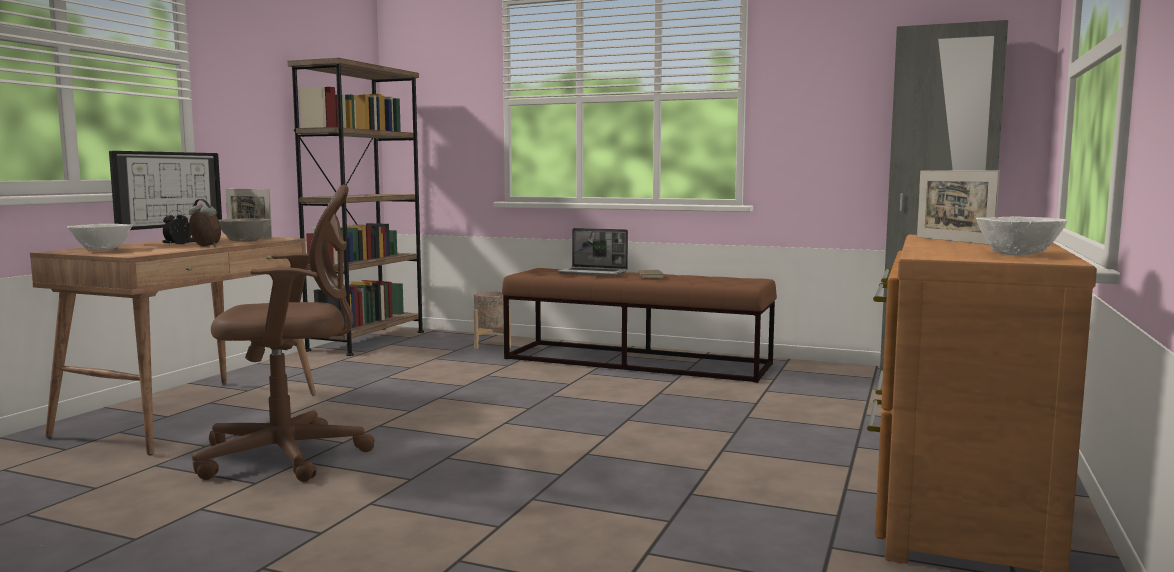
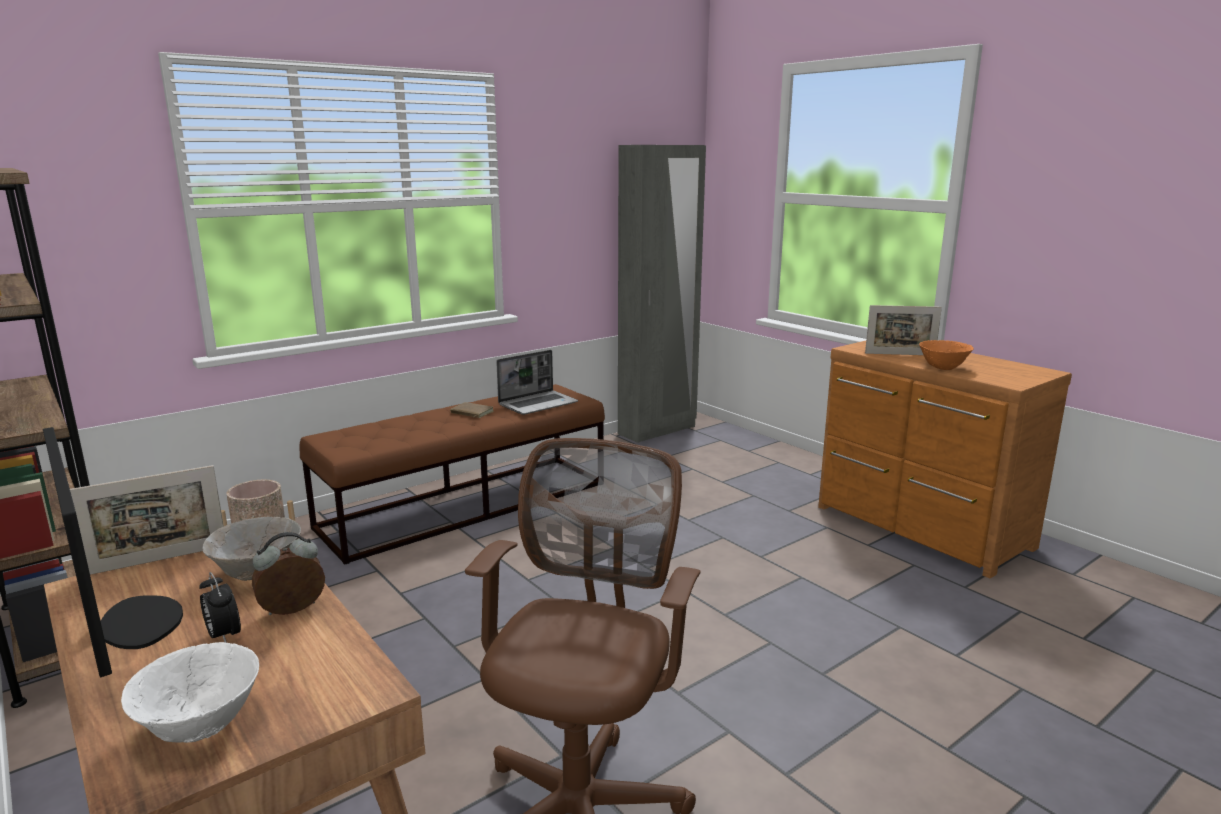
camera: 60 degrees left, 10 degrees up
(594, 273) = (405, 425): laptop -> laptop (538, 404)
(935, 247) = (943, 367): none -> orange bowl
(1018, 254) = (1004, 367): white bowl -> none

